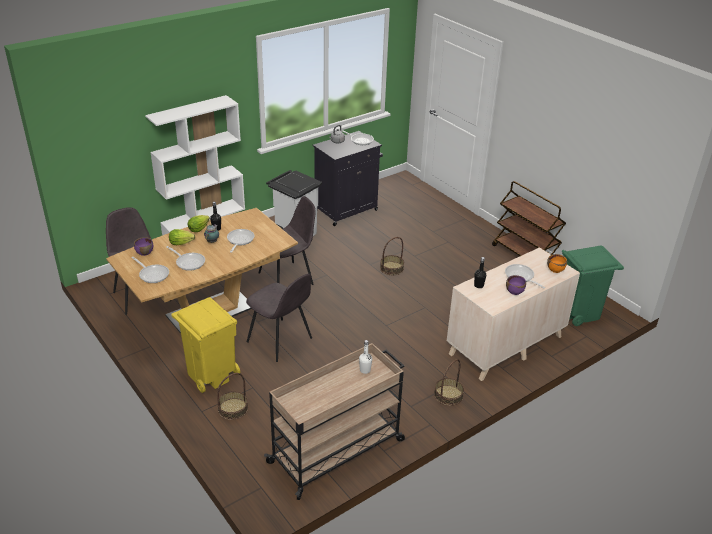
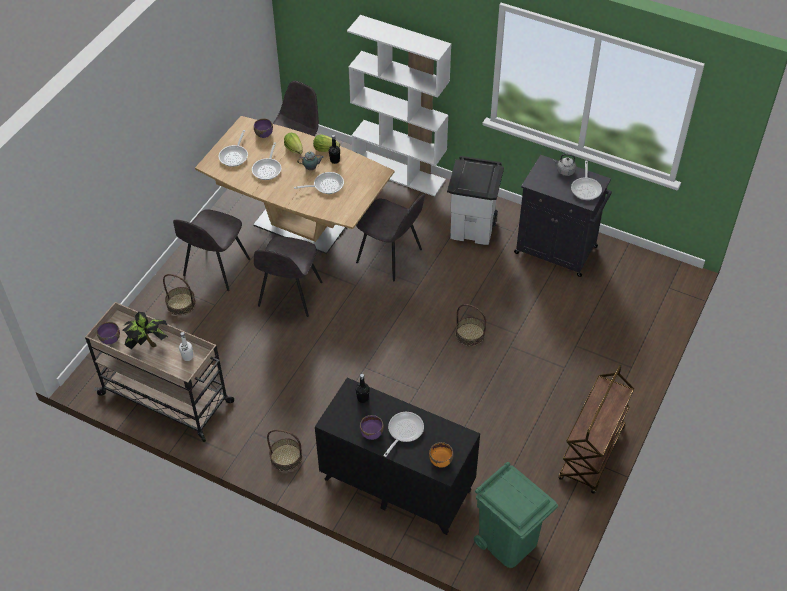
camera: 65 degrees right, 15 degrees up
(211, 374) = (215, 269): yellow trash can -> grey chair
(305, 414) = (110, 339): none -> purple bowl
(331, 391) = (148, 344): none -> potted plant
(505, 345) = (396, 484): beige dresser -> black dresser

